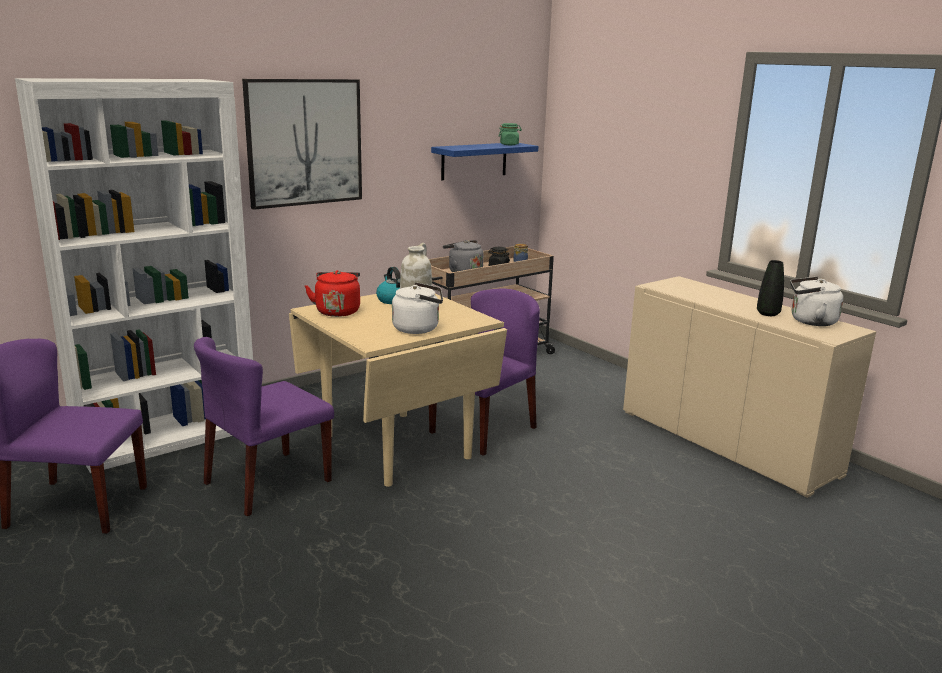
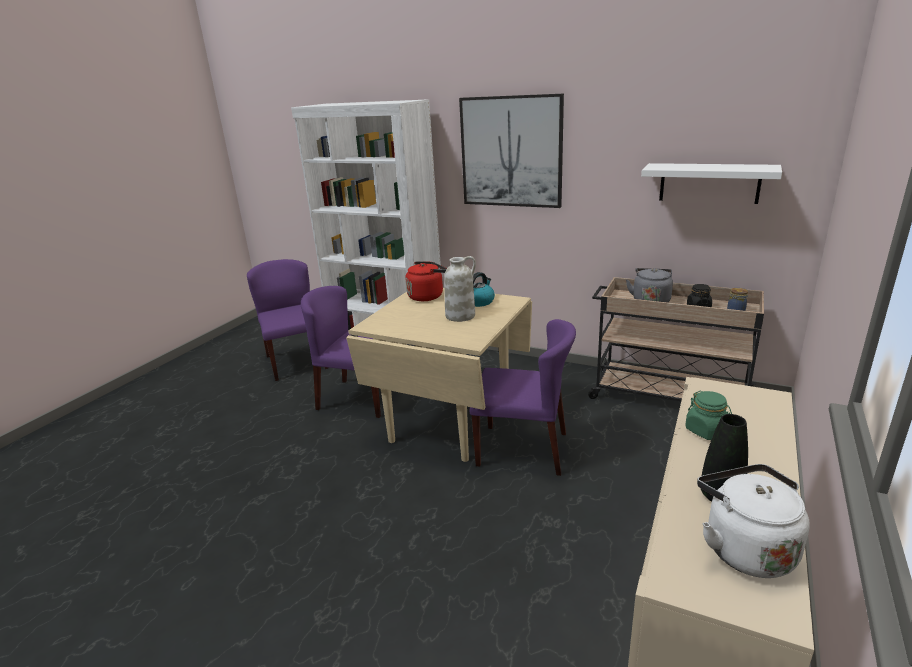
camera: 65 degrees right, 5 degrees up
(419, 328) = (419, 328): white kettle -> none
(474, 161) = (709, 183): blue shelf -> white shelf
(509, 144) = (748, 167): green jar -> green jar (706, 431)

